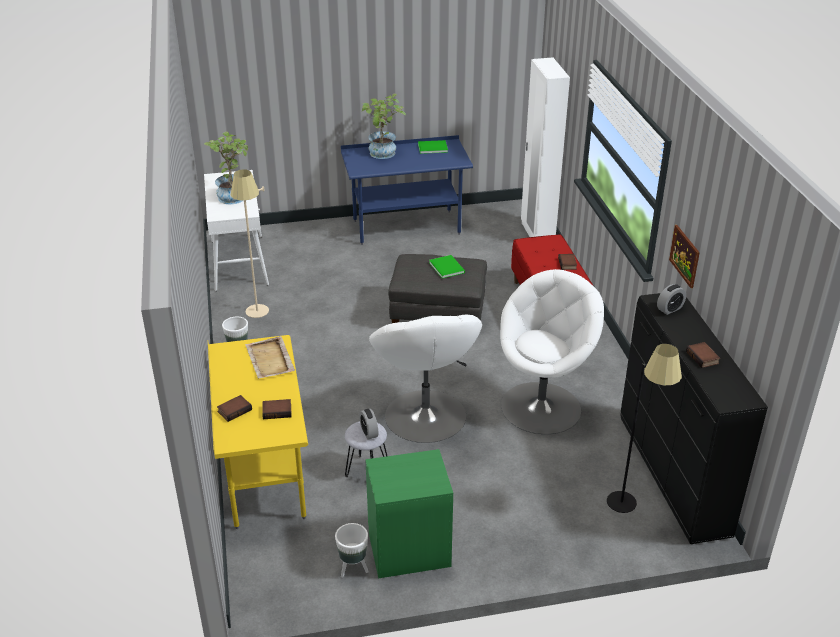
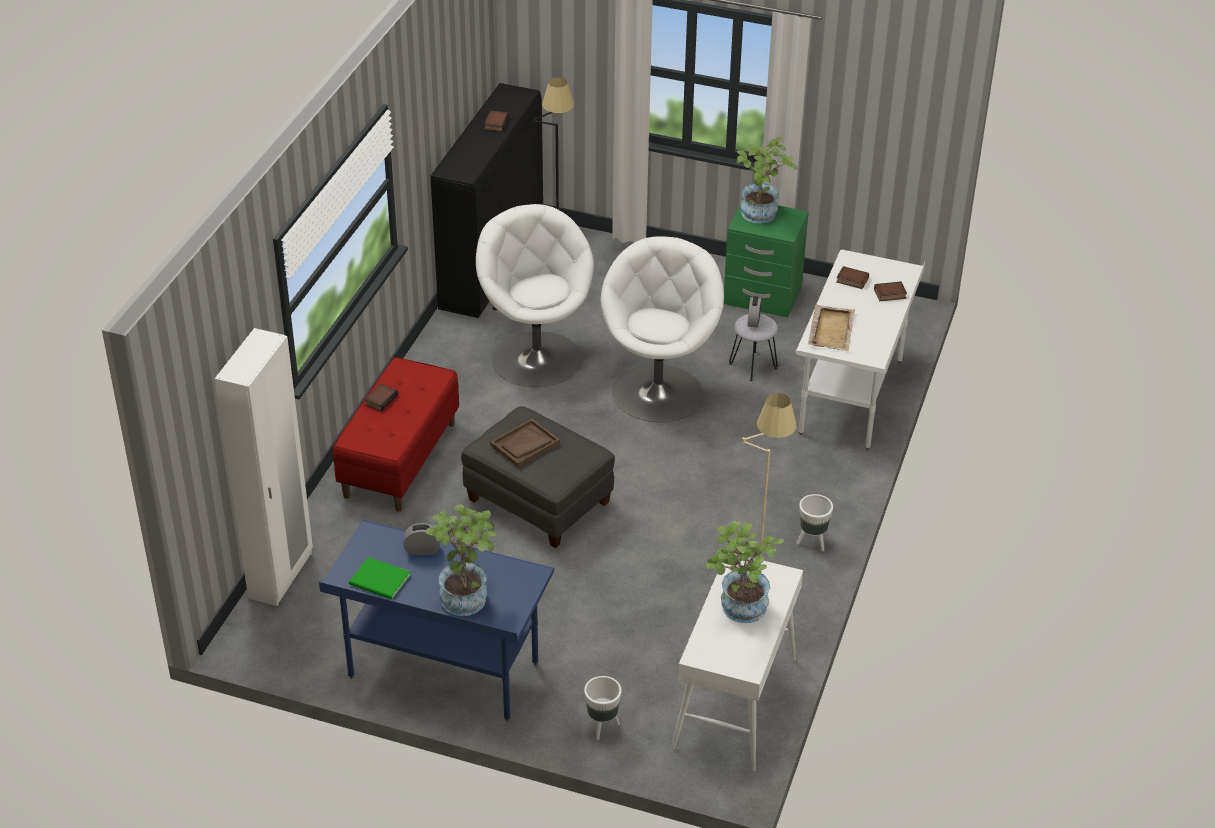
camera: 150 degrees left, 5 degrees up
(264, 474) = (851, 398): yellow desk -> white desk
(353, 568) = (817, 300): white planter -> white planter (602, 727)
(418, 476) = (760, 216): none -> potted plant
(447, 267) = (525, 444): green book -> brown tray
(542, 407) = (536, 358): white armchair -> white armchair turned 75 degrees clockwise
(669, 309) = (465, 164): alarm clock -> alarm clock (422, 550)
(684, 256) = (422, 149): picture -> none

